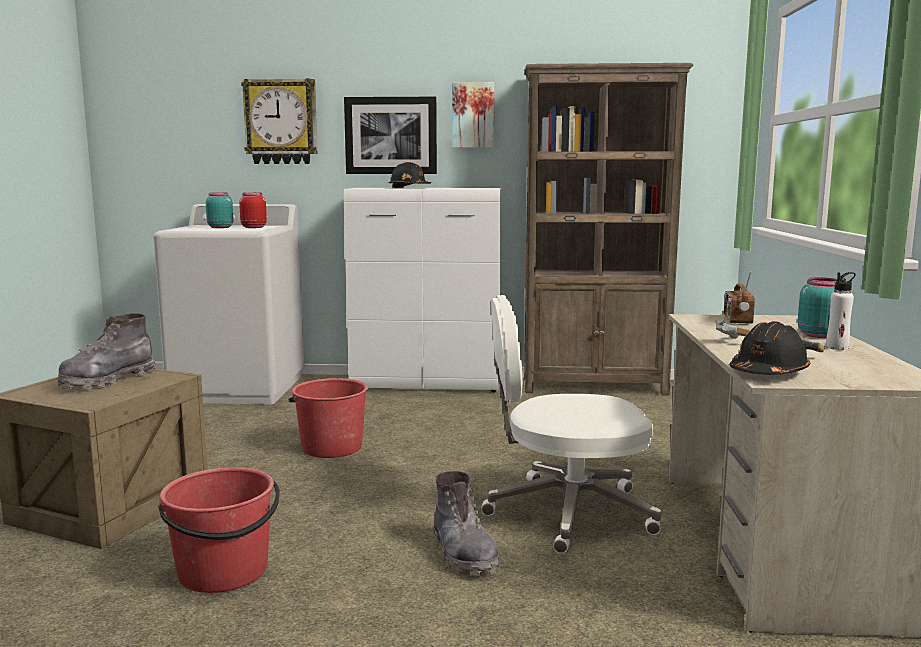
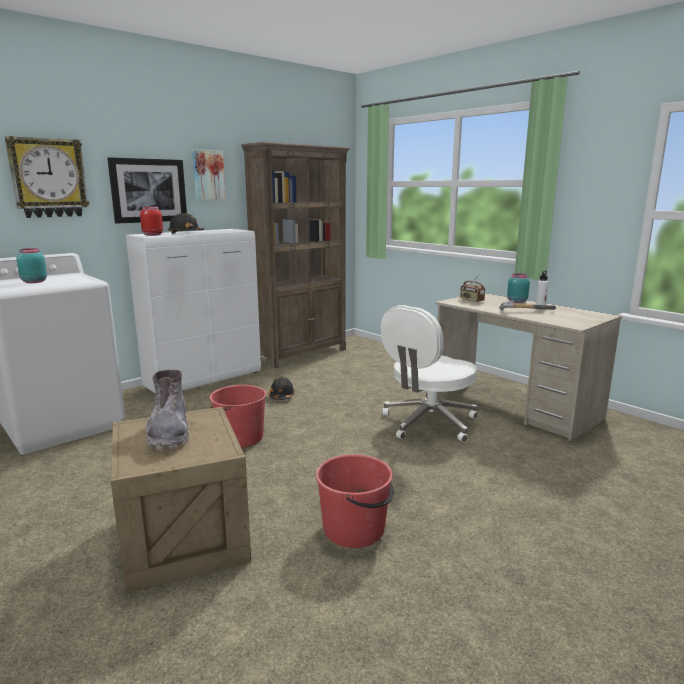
camera: 45 degrees left, 5 degrees up
(253, 227) = (66, 278): red jar -> red jar (152, 235)
(463, 553) = (433, 460): grey boot -> none
(768, 373) = (565, 323): black hard hat -> black hard hat (281, 396)

